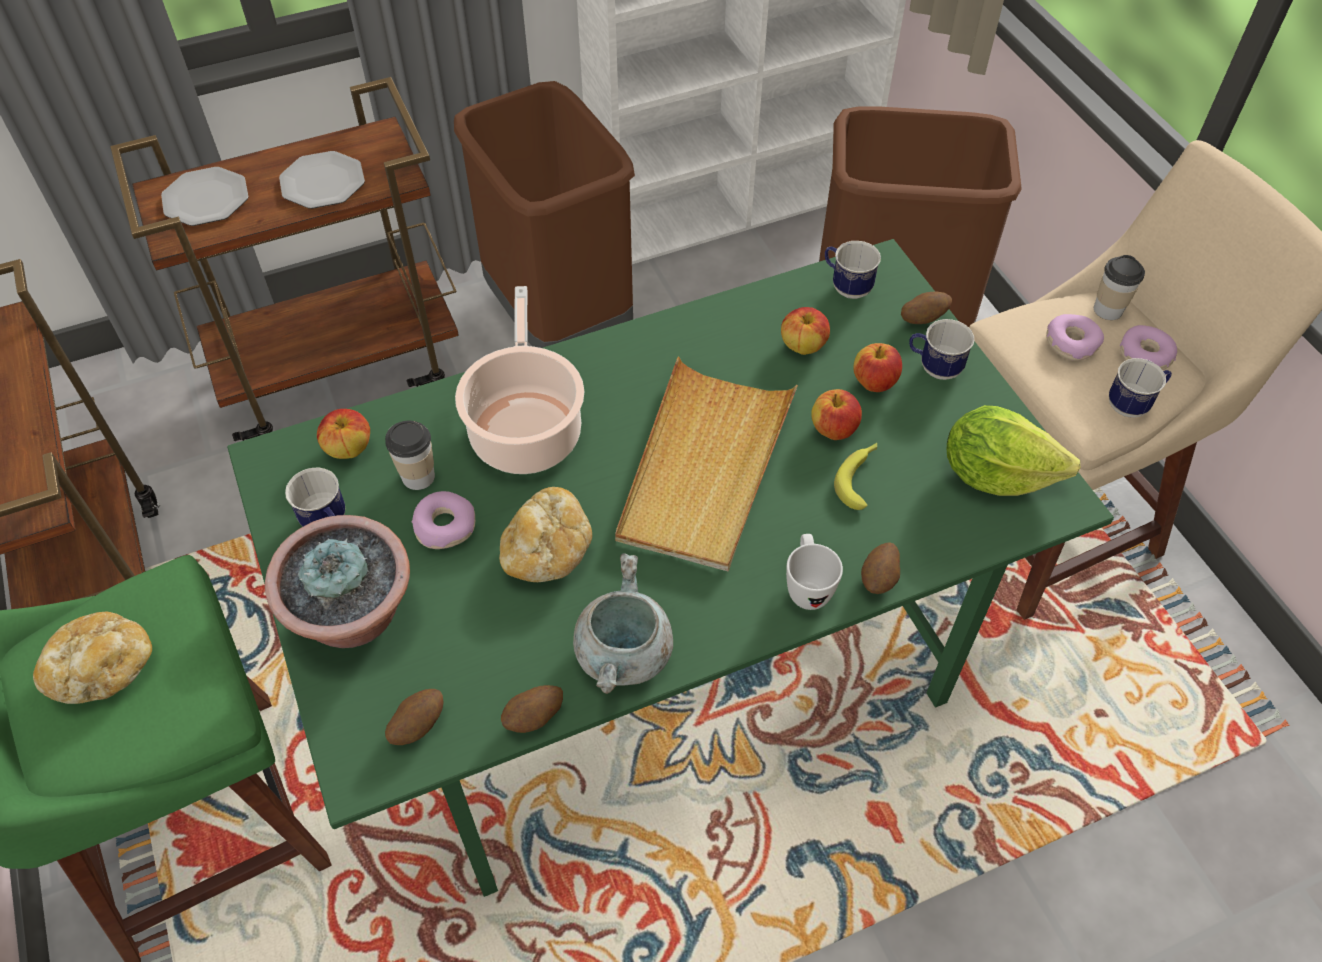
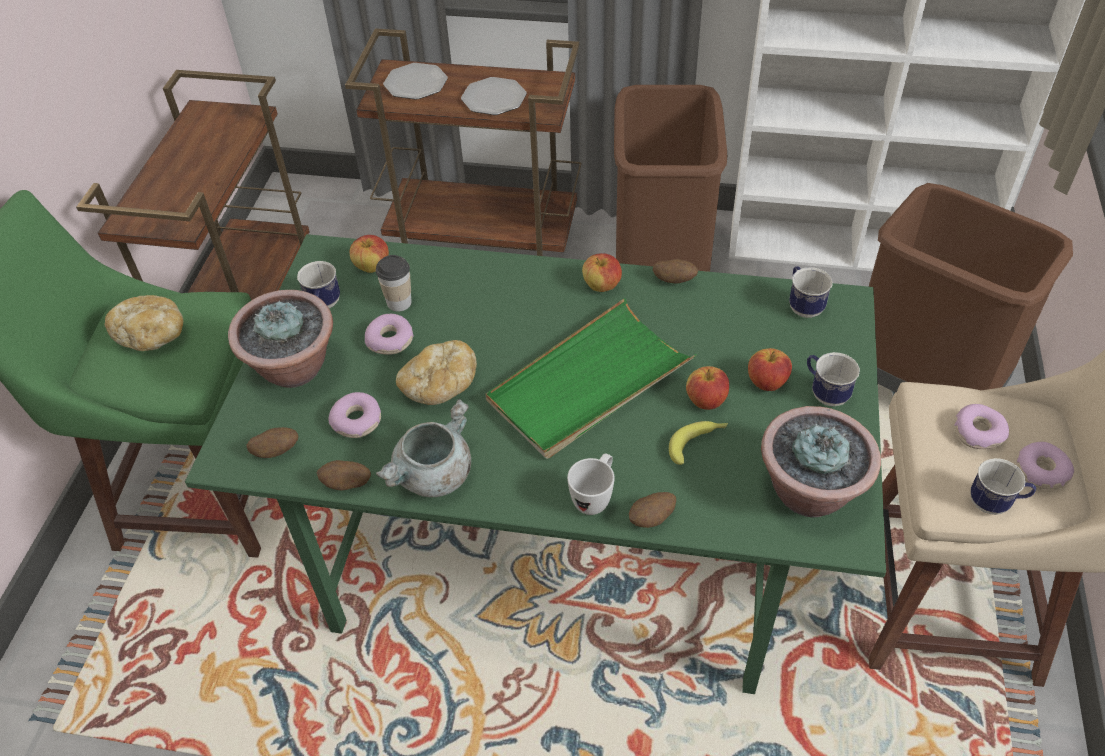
camera: 35 degrees right, 5 degrees down
(485, 639) = (357, 421): none -> donut
(526, 429) = (490, 303): cooking pot -> none
(704, 468) = (589, 383): beige tray -> green tray
(803, 346) = (732, 333): apple -> apple (602, 286)
(922, 319) = (846, 354): potato -> potato (674, 280)
(995, 474) = (809, 492): lettuce -> potted plant
(1108, 310) = (1036, 422): cup -> none

